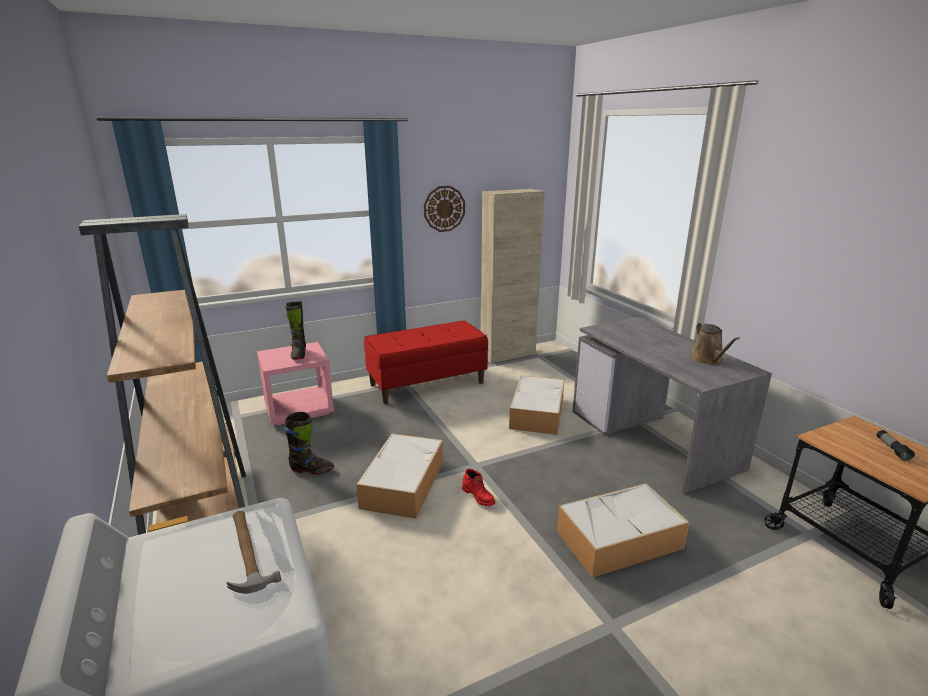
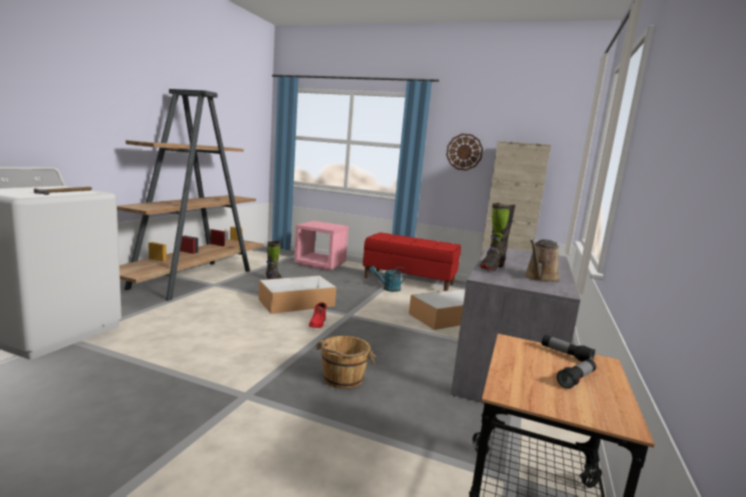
camera: 45 degrees right, 10 degrees down
(299, 354) = (326, 225): black boot -> black boot (491, 267)
(433, 406) = (388, 289): none -> turquoise watering can
(618, 540) = (342, 378): storage box -> brown bucket
(846, 431) = (565, 355): none -> flashlight

